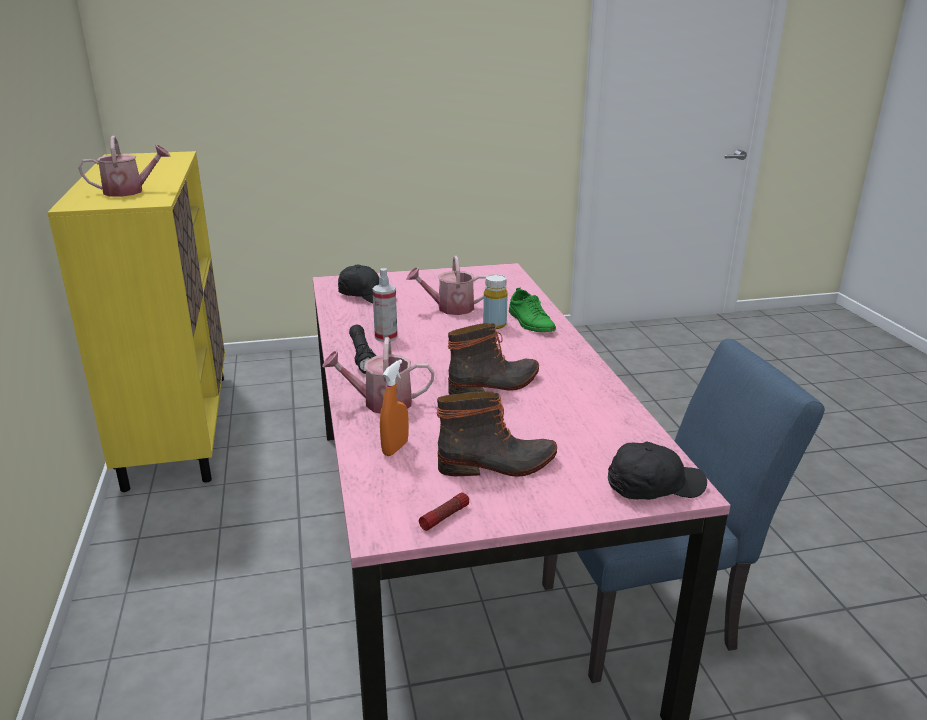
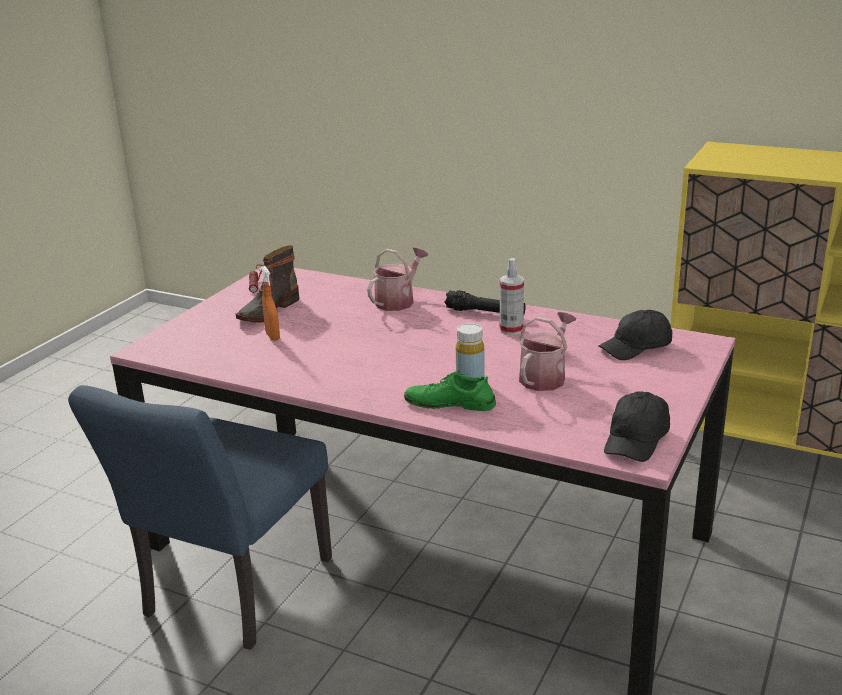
camera: 130 degrees right, 0 degrees up
(129, 191) = (762, 161): watering can -> none
(395, 448) = (336, 291): orange spray bottle -> orange spray bottle (272, 336)
(495, 385) = (358, 342): boot -> none
(653, 486) = (165, 342): black cap -> black cap (636, 440)

